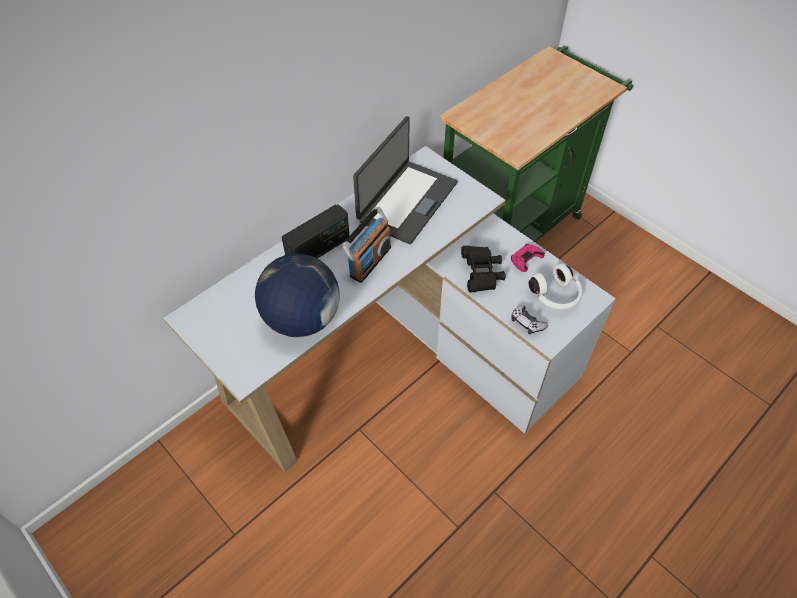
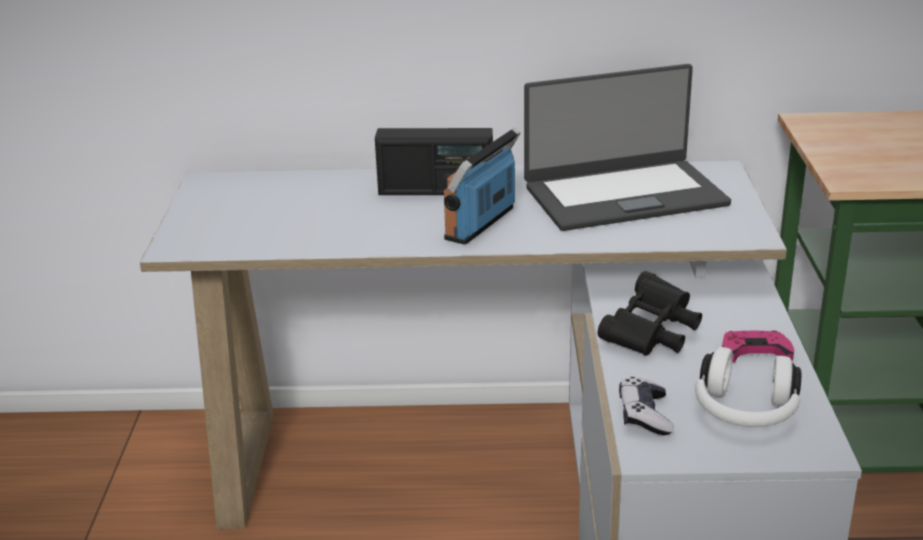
camera: 45 degrees right, 25 degrees down
(301, 319) = (315, 233): globe -> none
(369, 261) = (481, 224): radio -> radio turned 135 degrees clockwise

